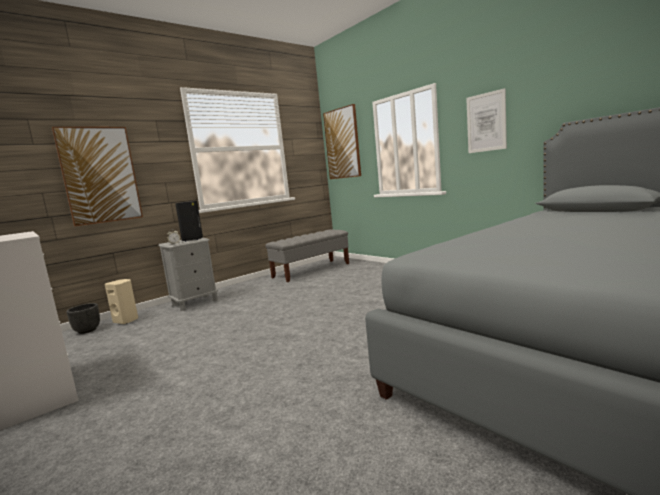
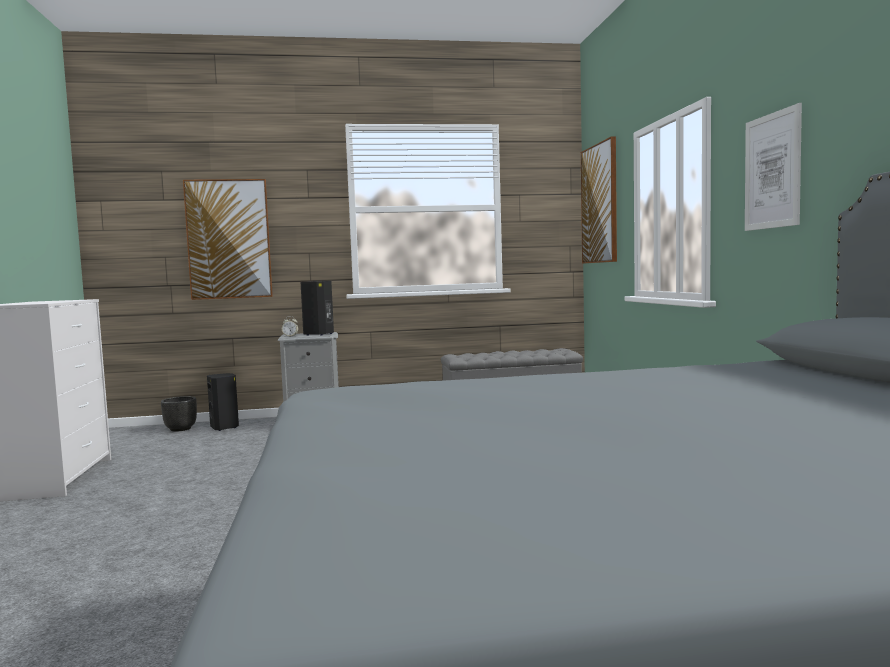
camera: 30 degrees right, 5 degrees down
(127, 320) = (225, 427): beige speaker -> black speaker

